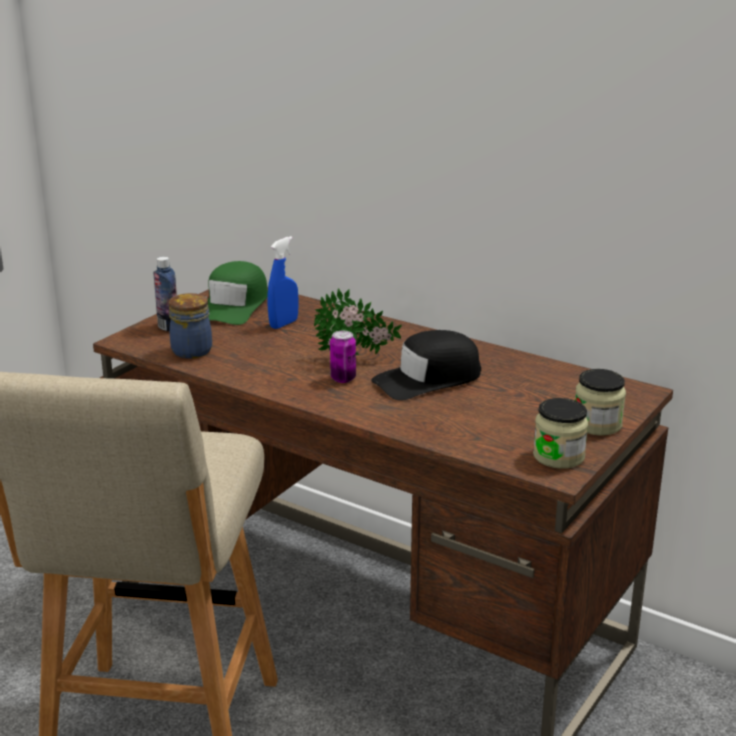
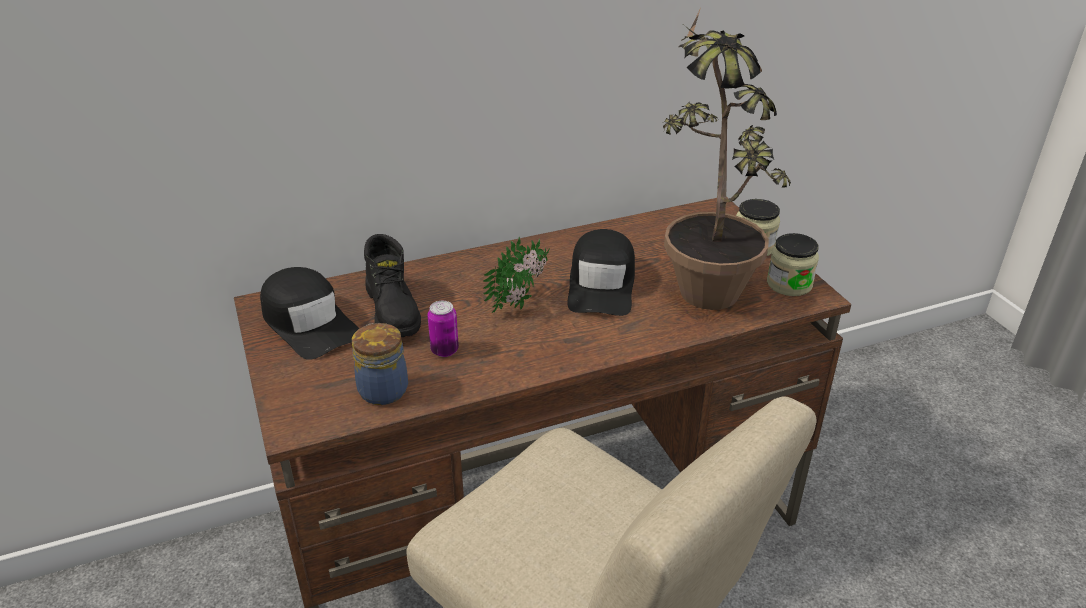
camera: 55 degrees left, 10 degrees up
(168, 327) = (301, 384): bottle -> none
(234, 306) = (309, 323): green cap -> black cap
(283, 324) = (394, 310): blue spray bottle -> black boot
(343, 378) = (553, 325): can -> can (444, 350)
(500, 417) = (703, 280): none -> potted plant

